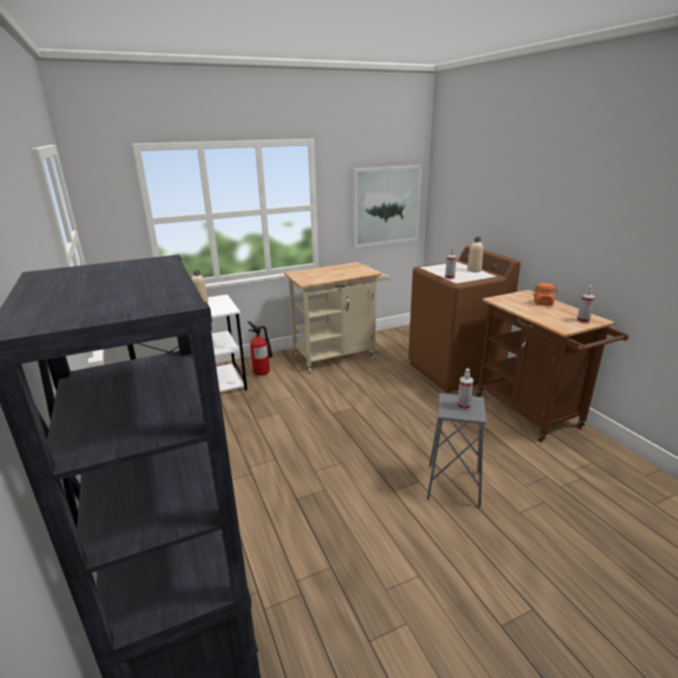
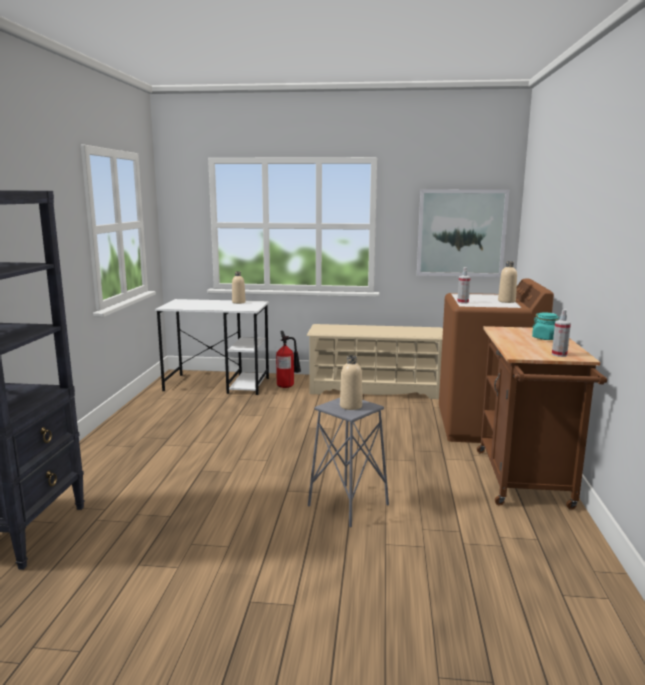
camera: 30 degrees right, 10 degrees down
(339, 355) = (375, 389): beige cart -> beige shoe rack
(463, 406) = (351, 406): spray bottle -> beige bottle
(543, 303) = (545, 338): orange jar -> turquoise jar

